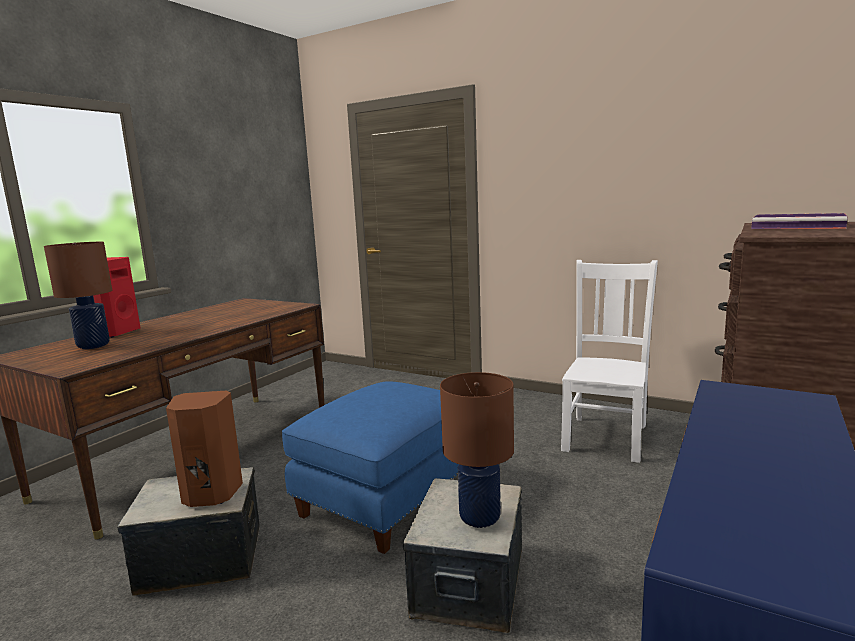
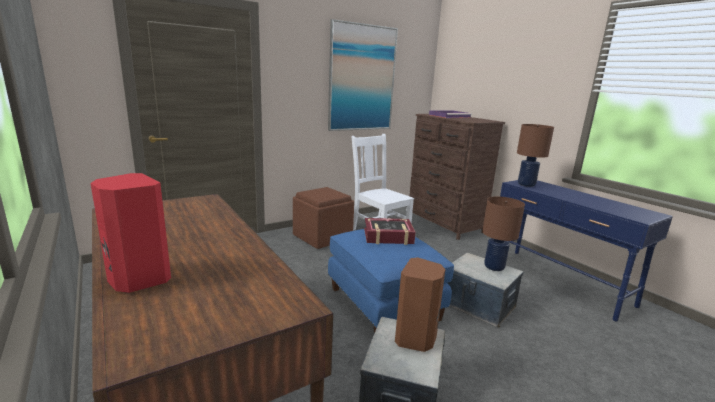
camera: 65 degrees left, 5 degrees up
(93, 347) = (201, 294): brown table lamp -> brown table lamp (526, 185)
(388, 396) = (388, 236): none -> book
(520, 410) = (322, 236): none -> brown ottoman
(644, 163) = (362, 78): none -> picture

